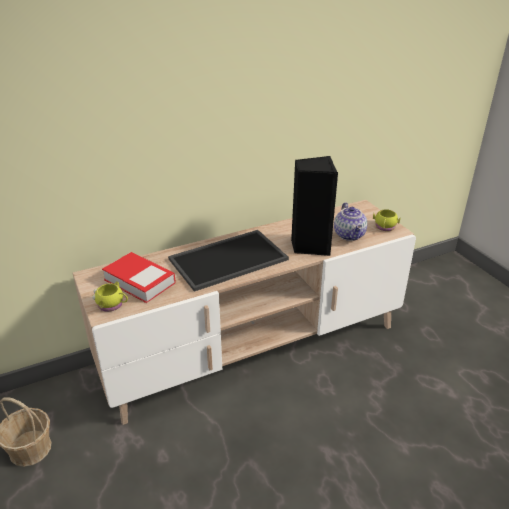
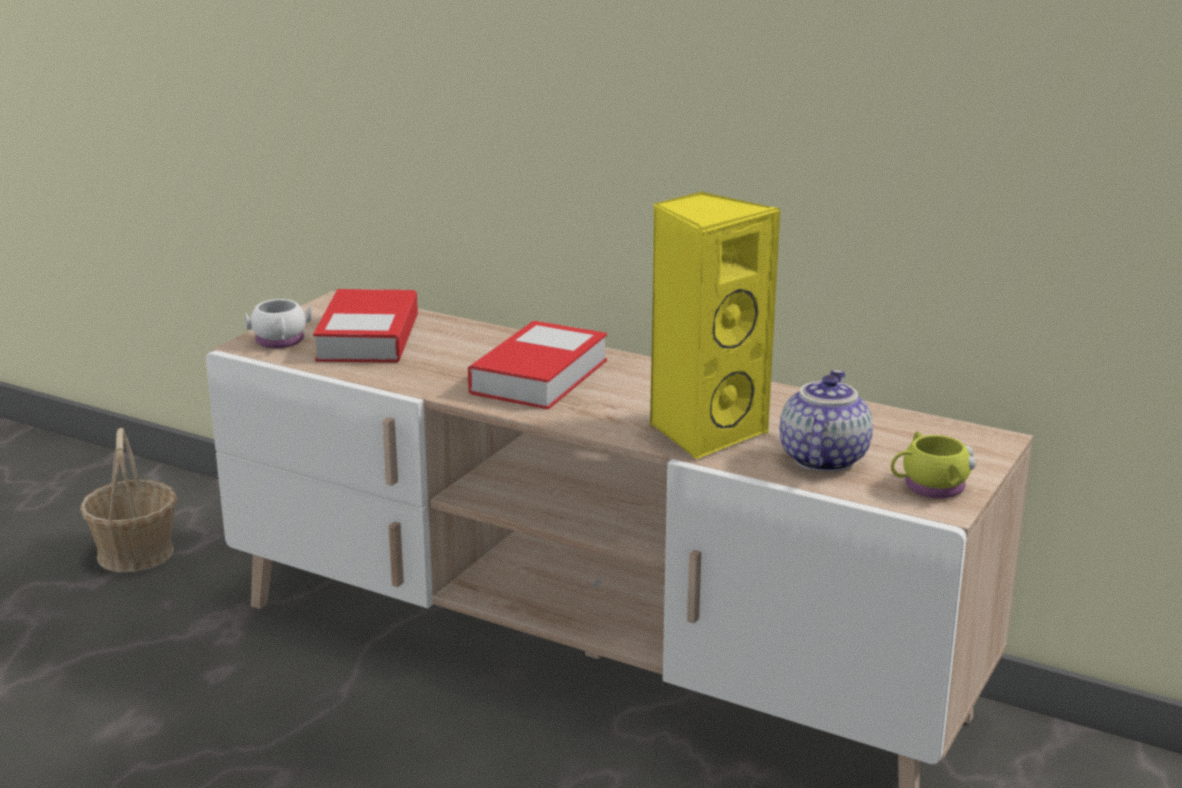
camera: 55 degrees right, 10 degrees down
(112, 305) = (280, 342): yellow mug -> white mug
(228, 258) = (539, 376): tray -> book
(310, 246) = (704, 431): black speaker -> yellow speaker
(350, 235) = (821, 459): teapot -> teapot turned 150 degrees clockwise

